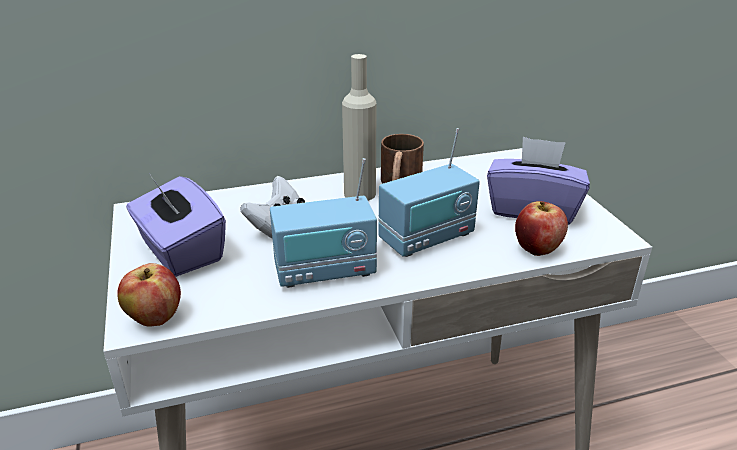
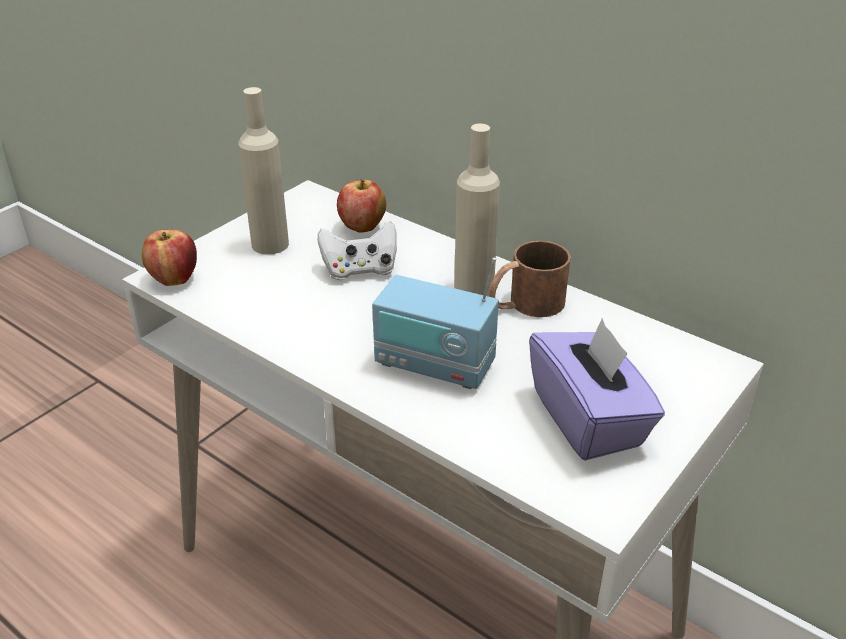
camera: 55 degrees right, 5 degrees up
(180, 251) = (270, 244): purple tissue box -> beige bottle
(325, 272) = (312, 329): radio -> none
(537, 249) = (497, 452): apple -> apple (362, 227)

